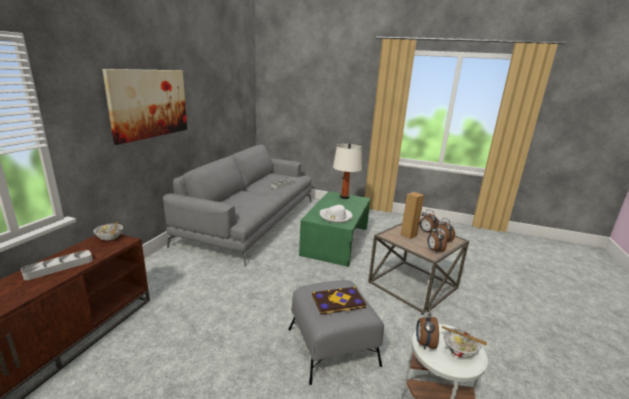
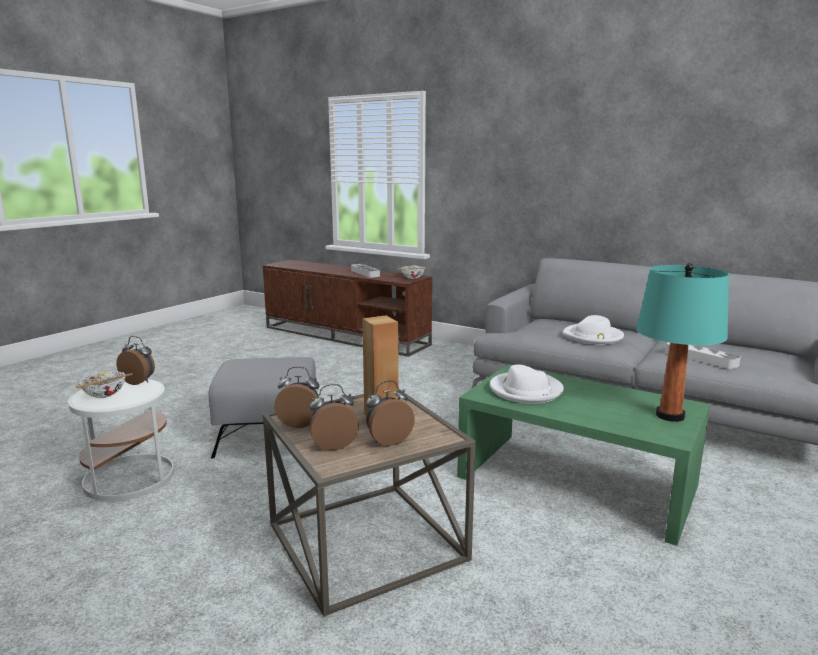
camera: 105 degrees right, 5 degrees down
(149, 103) = (543, 157): picture -> none
(254, 198) = (593, 337): none -> white hat
(338, 302) = (259, 365): book -> none
(344, 197) = (669, 416): white table lamp -> turquoise table lamp

